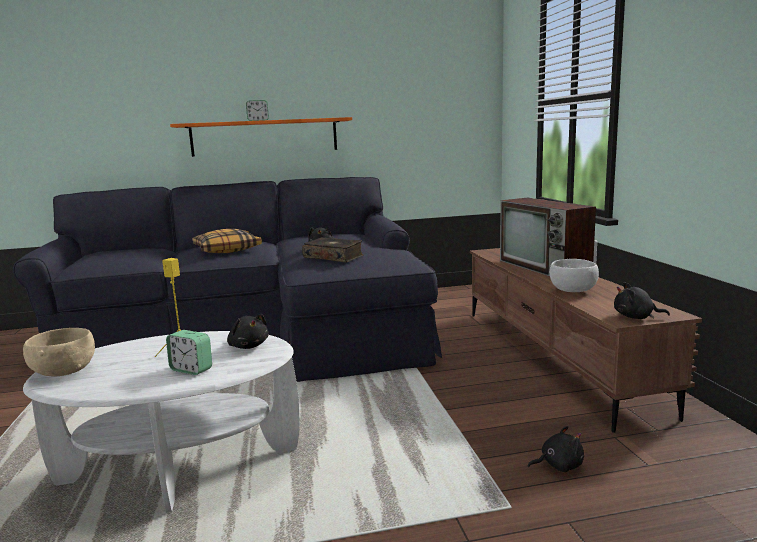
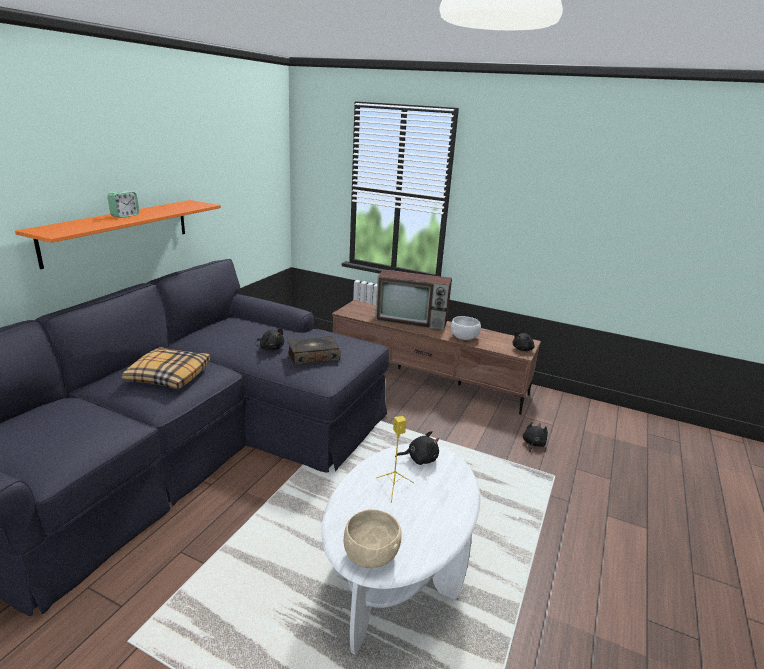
camera: 55 degrees left, 10 degrees up
(191, 369) = (440, 494): alarm clock -> none

